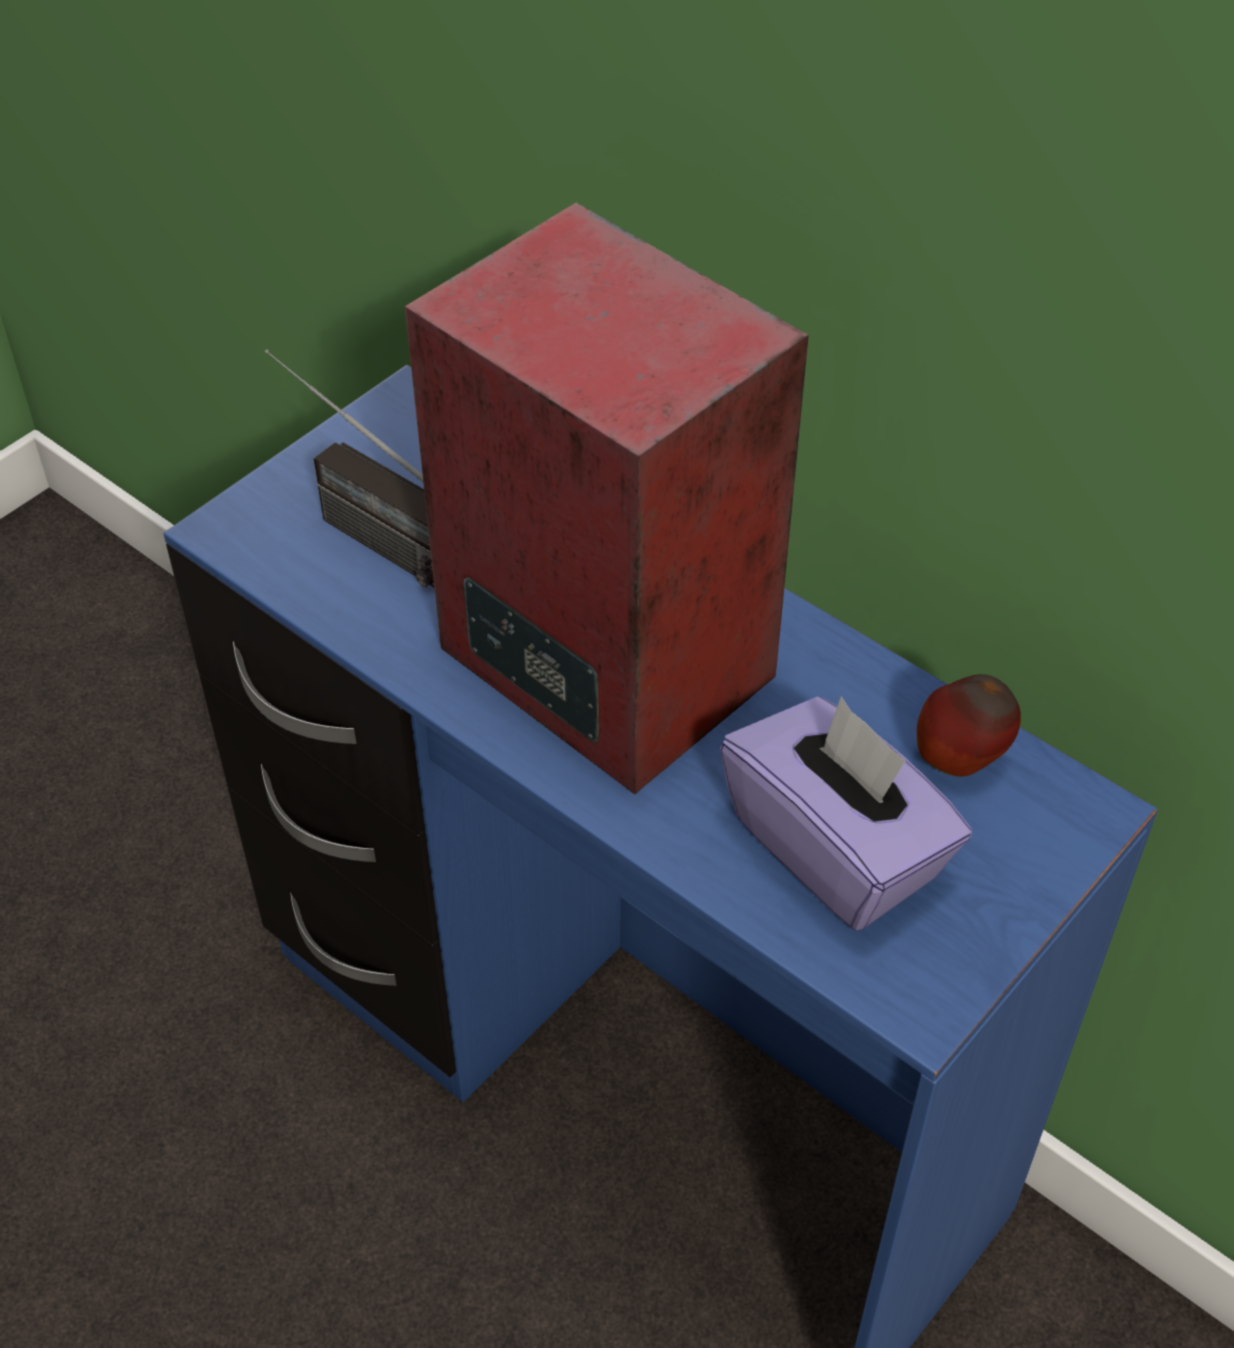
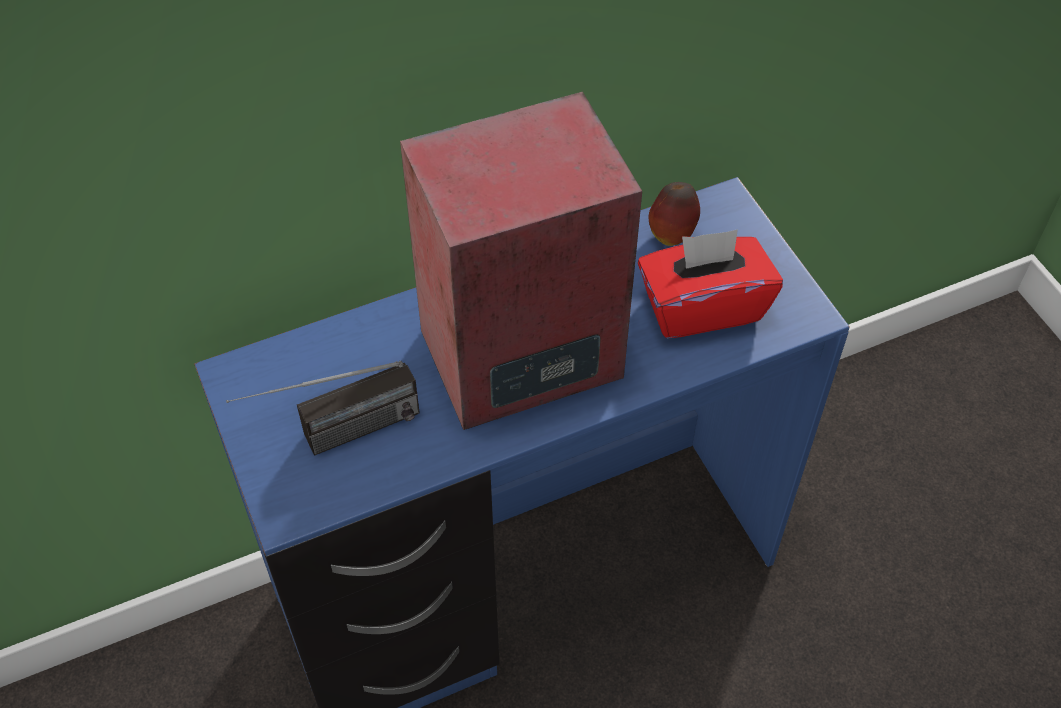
camera: 65 degrees left, 5 degrees up
(837, 848) = (702, 307): purple tissue box -> red tissue box

